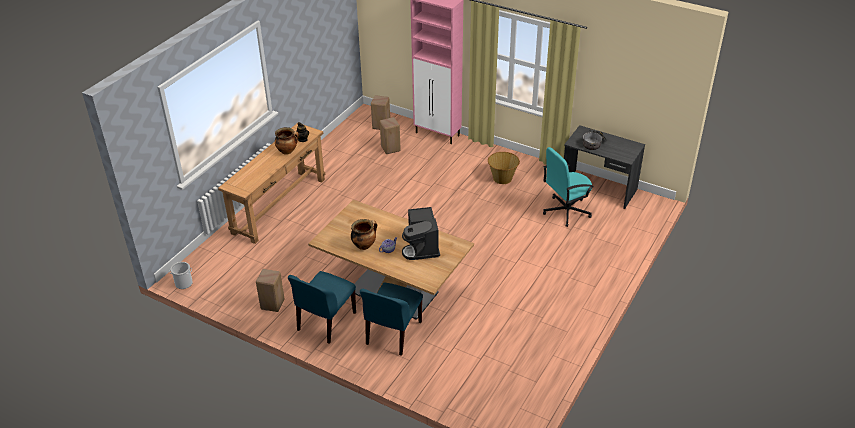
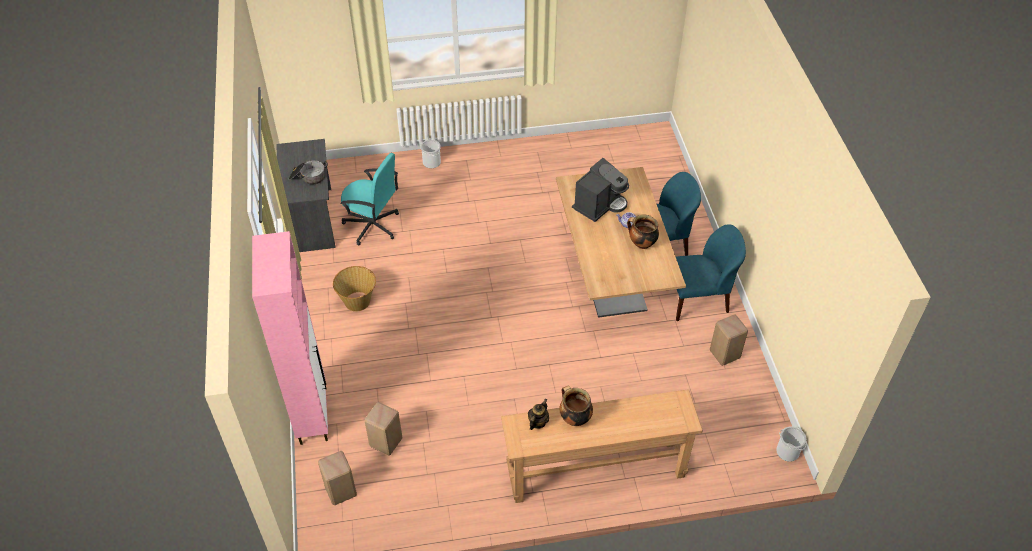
camera: 130 degrees left, 10 degrees up
(609, 267) = (432, 162): none -> bucket

